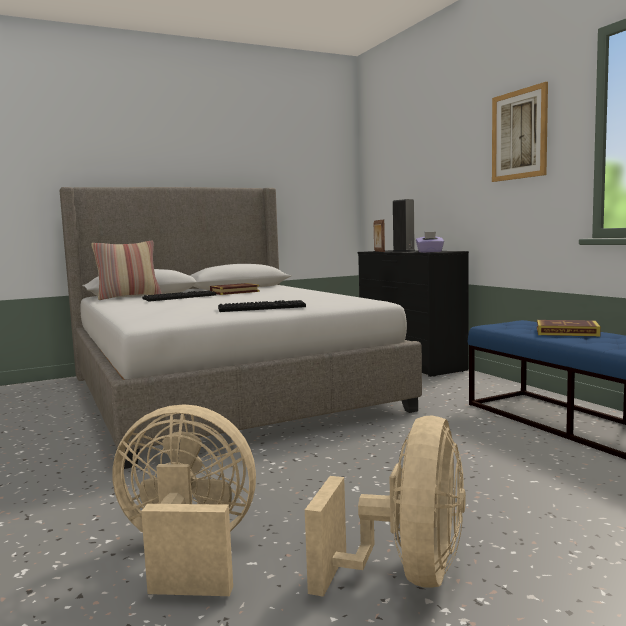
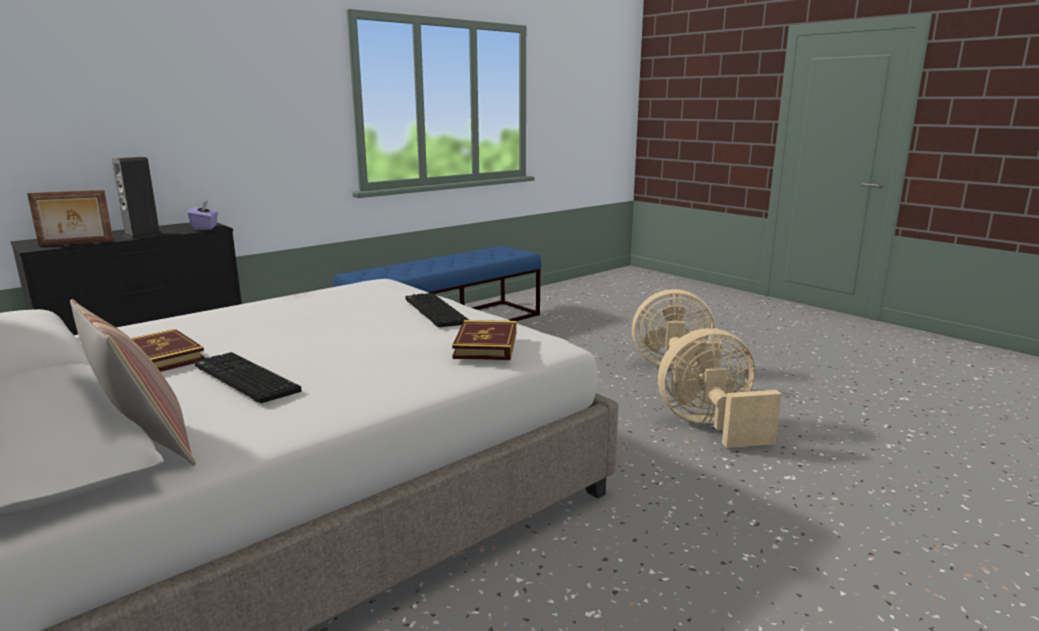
camera: 105 degrees left, 10 degrees up
(188, 554) = (711, 426): beige fan -> beige fan turned 90 degrees clockwise
(519, 134) = (266, 86): picture -> none
(567, 332) = (414, 267): book -> book (486, 345)

